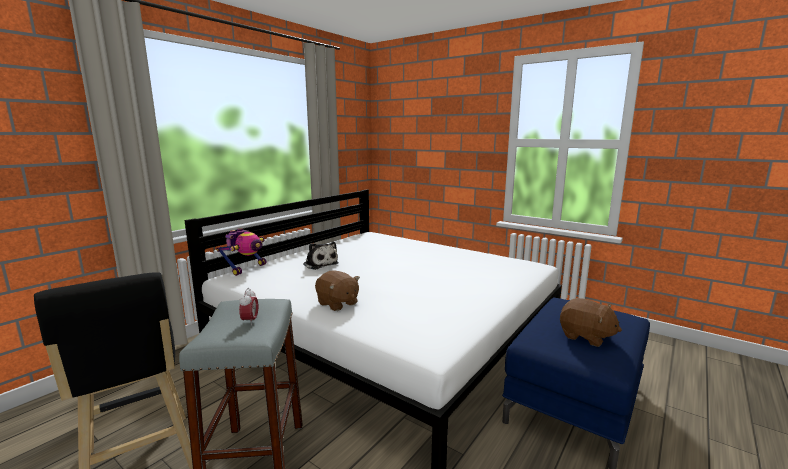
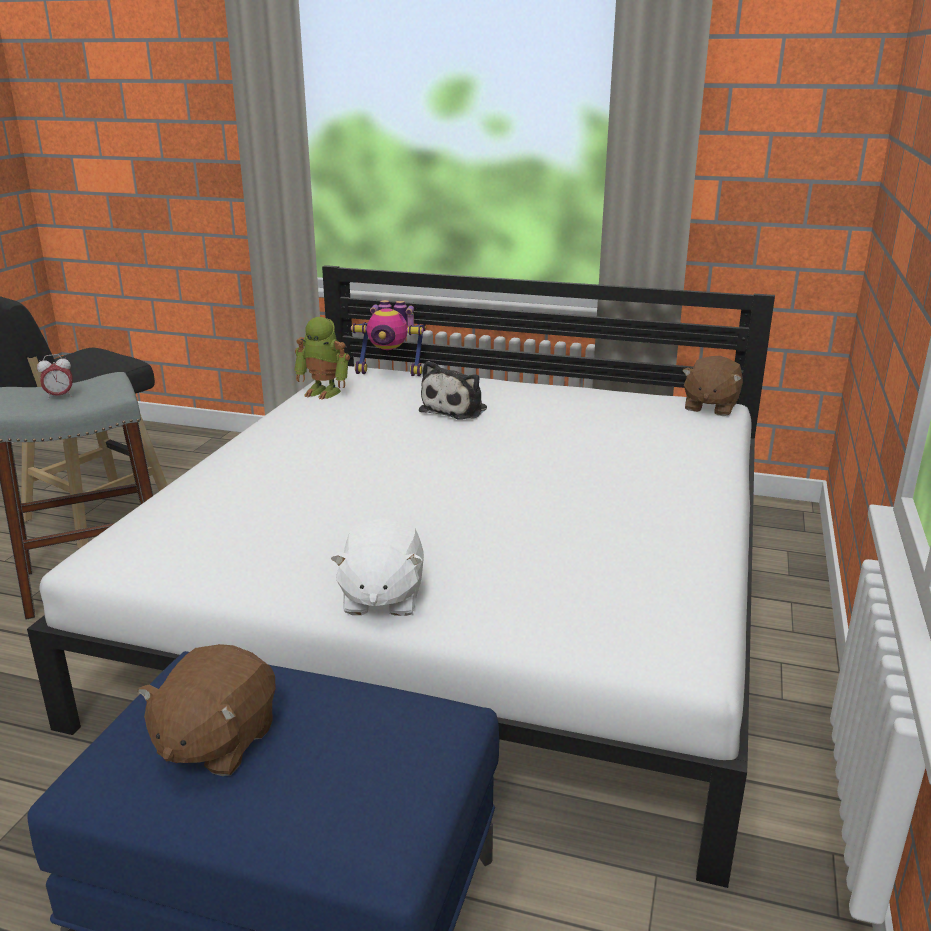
camera: 70 degrees right, 10 degrees up
(252, 285) = (324, 391): none -> toy robot
(337, 303) = (274, 459): brown plush toy -> brown plush toy (710, 407)
(495, 296) = (381, 598): none -> white plush toy

